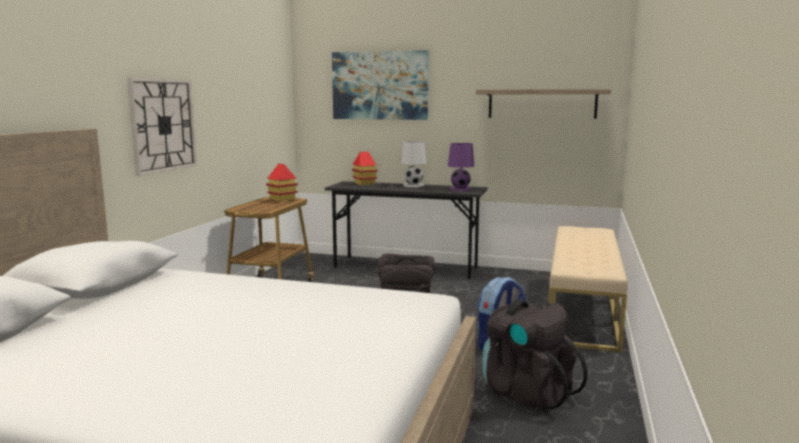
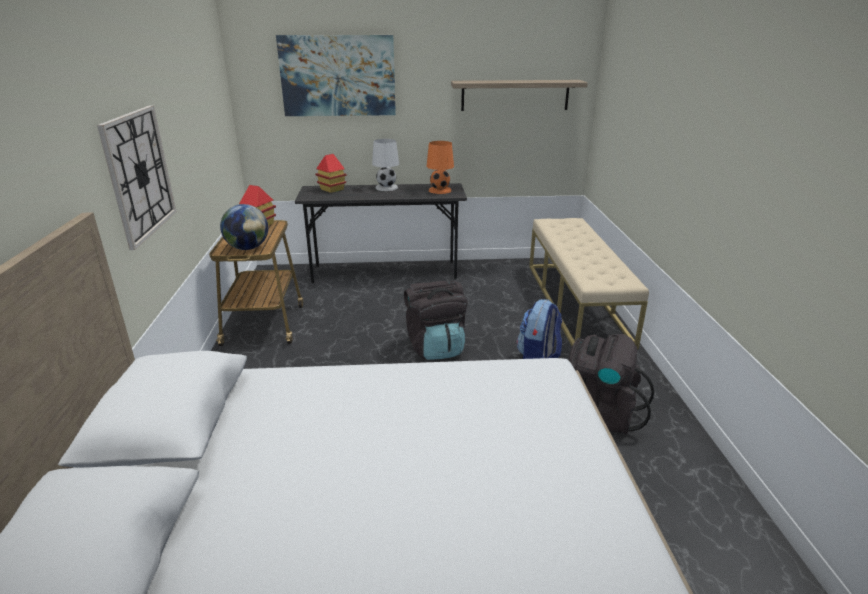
camera: 20 degrees left, 15 degrees up
(257, 209) = (248, 248): none -> globe
(460, 189) = (440, 190): purple table lamp -> orange table lamp

